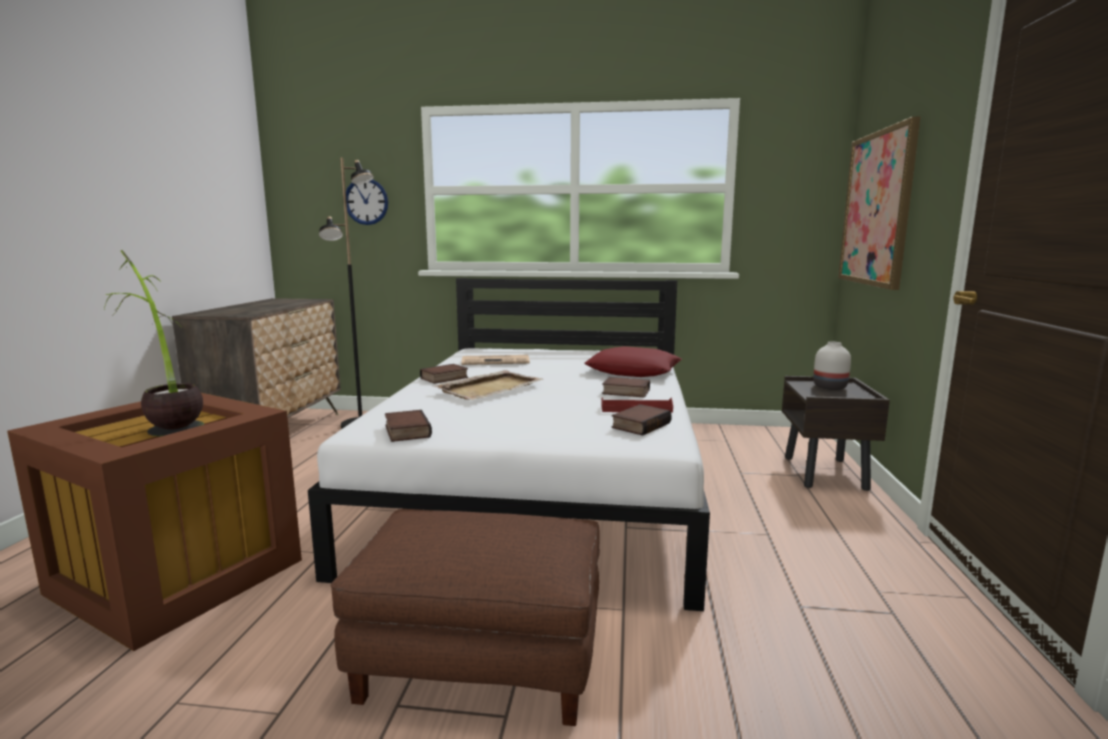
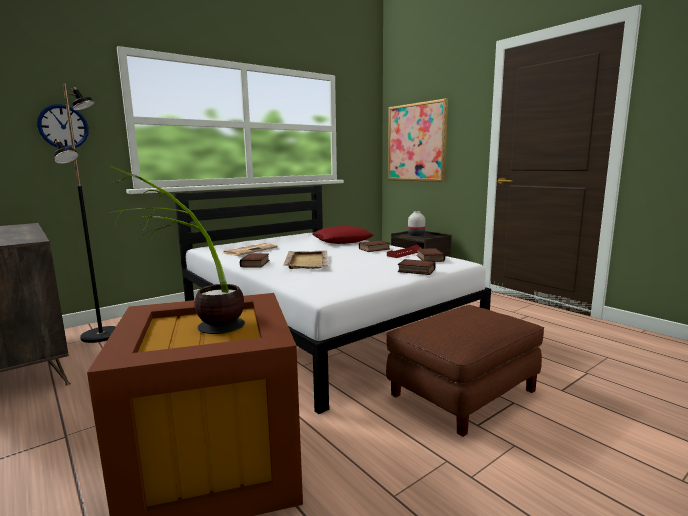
camera: 45 degrees left, 0 degrees up
(405, 431) = (346, 288): book -> book (415, 271)

